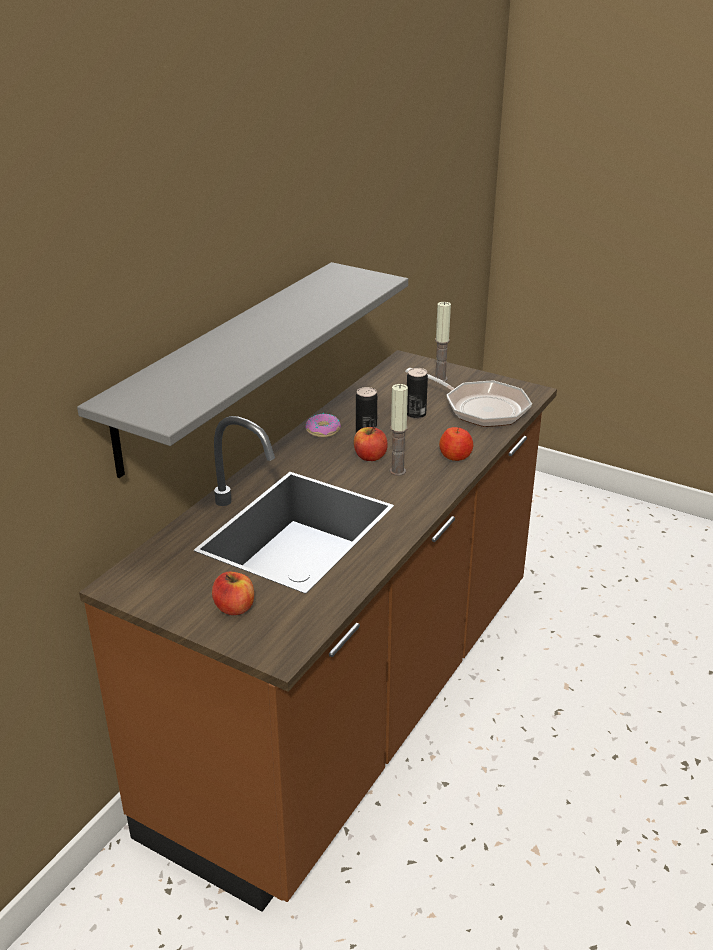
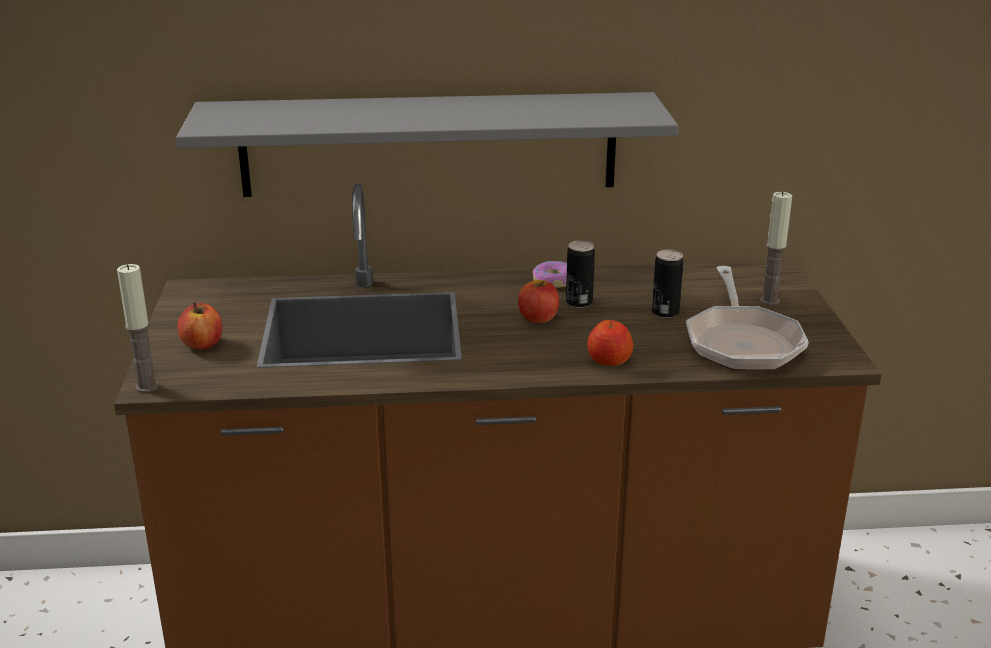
camera: 55 degrees right, 5 degrees down
(397, 471) = (530, 340): candle -> candle (147, 386)

